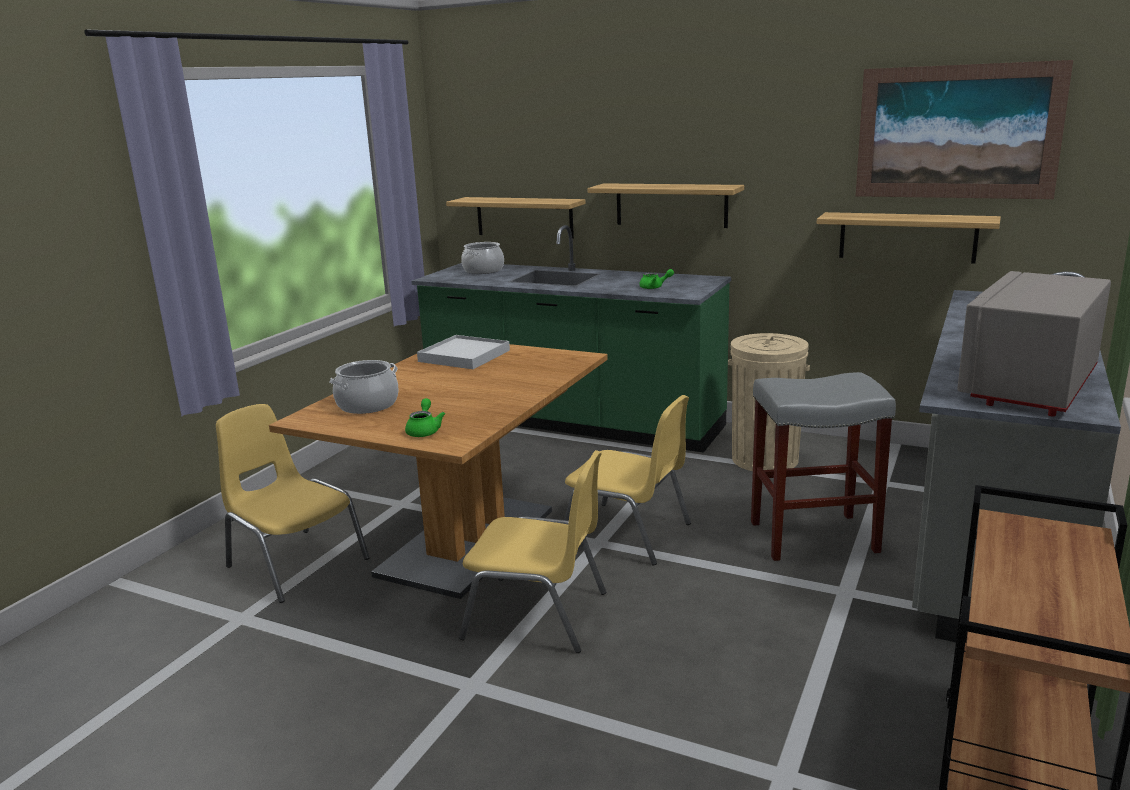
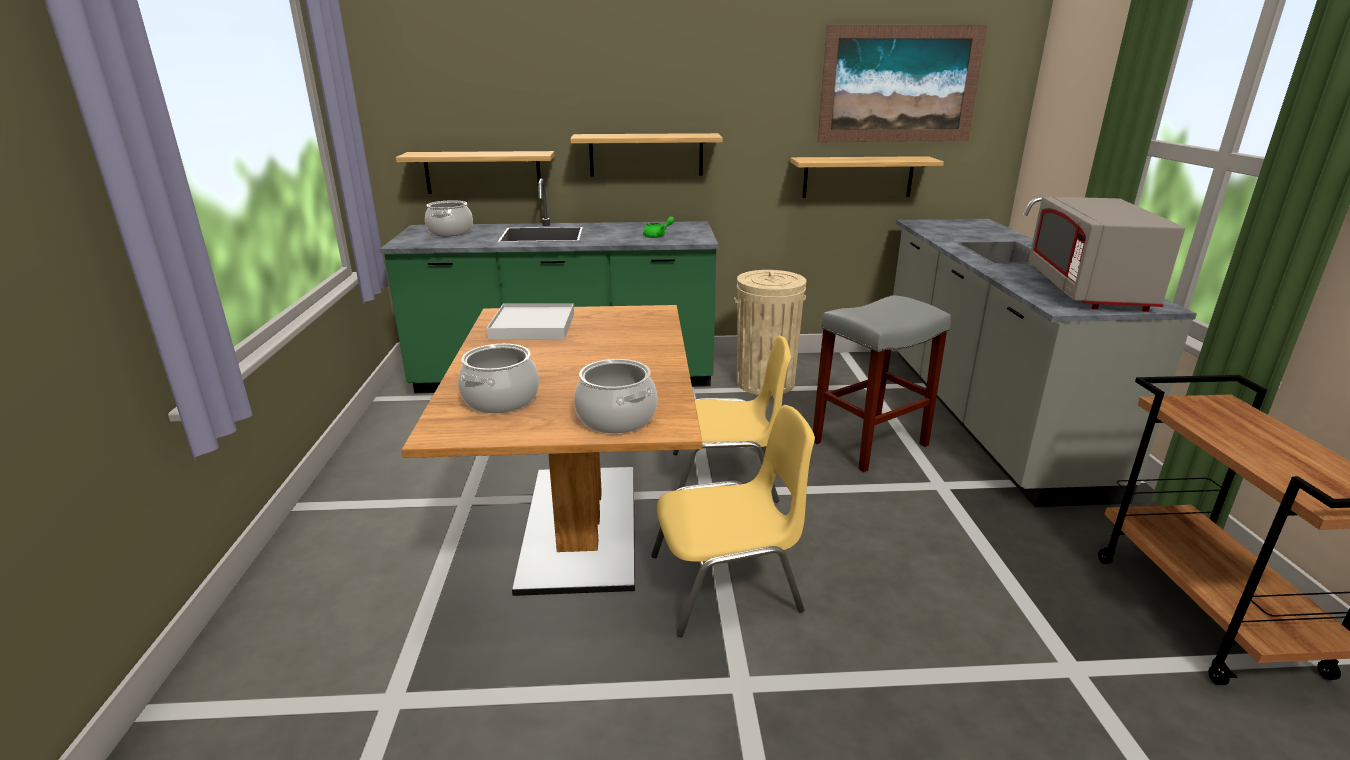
camera: 30 degrees left, 5 degrees up
(295, 563) = (400, 605): yellow chair -> none
(424, 431) = (616, 418): green teapot -> cooking pot

